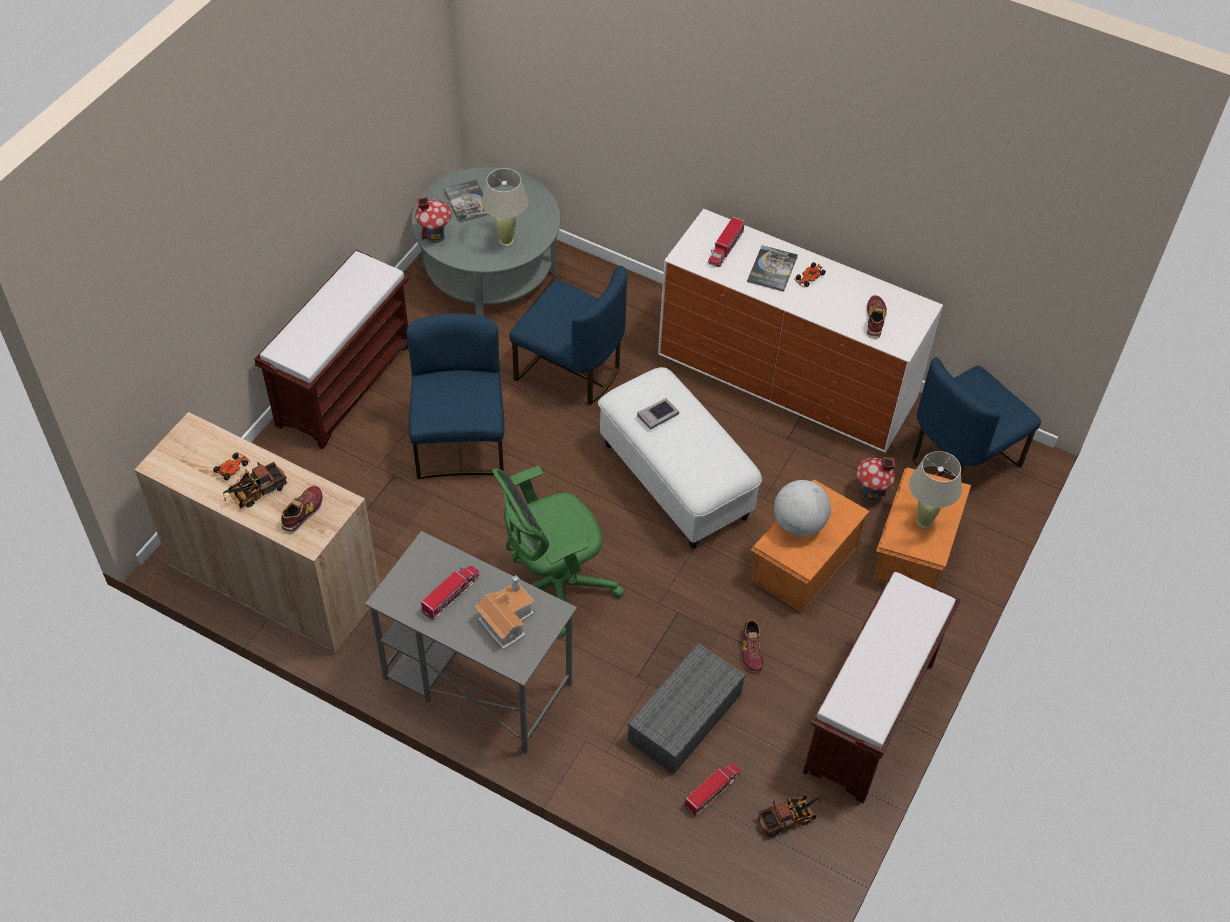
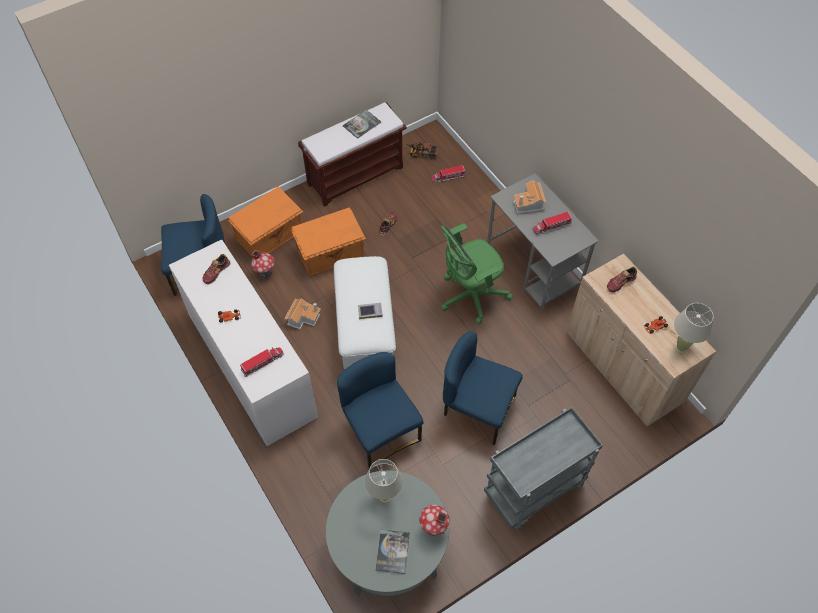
camera: 150 degrees left, 5 degrees up
(255, 493) = (645, 305): toy truck -> none
(345, 383) = (534, 490): brown bench -> grey cart
(460, 443) = (477, 409): blue chair -> blue chair turned 90 degrees clockwise
(552, 589) = (470, 296): green office chair -> green office chair turned 150 degrees clockwise
(685, 719) = (441, 209): grey storage box -> none
(768, 458) = (303, 317): none -> toy house
(772, 269) = (246, 333): book -> book (362, 124)
(798, 524) = (332, 236): globe -> none
(923, 522) = (269, 210): beige table lamp -> beige table lamp (681, 348)

